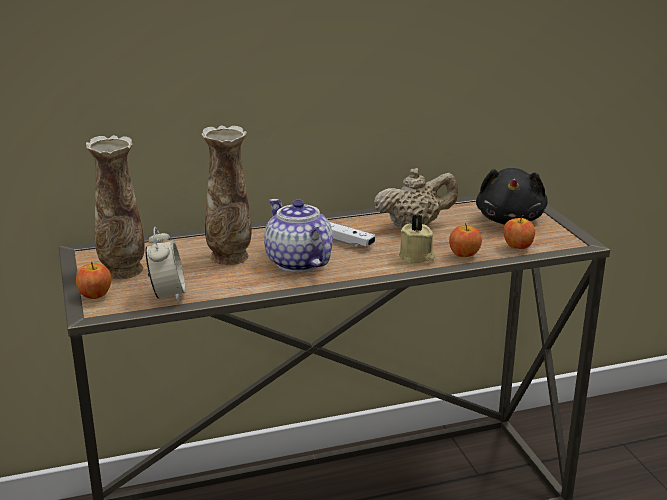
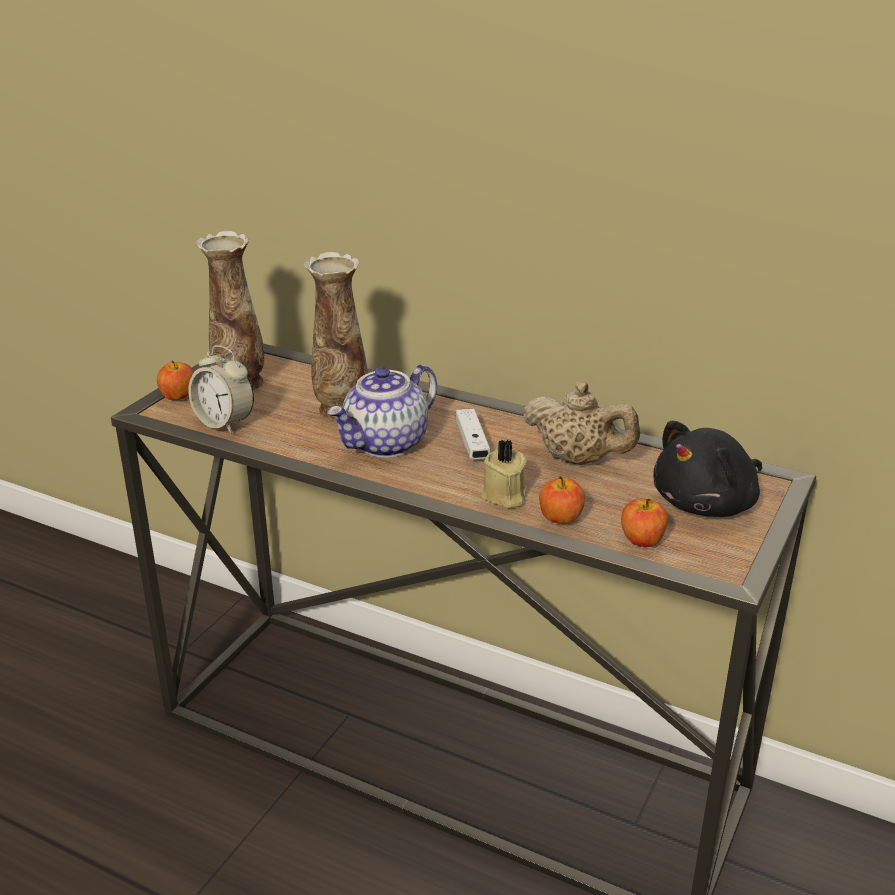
camera: 45 degrees right, 5 degrees up
(168, 294) = (224, 423): alarm clock -> alarm clock turned 90 degrees clockwise
(297, 262) = (386, 444): teapot -> teapot turned 150 degrees counterclockwise

